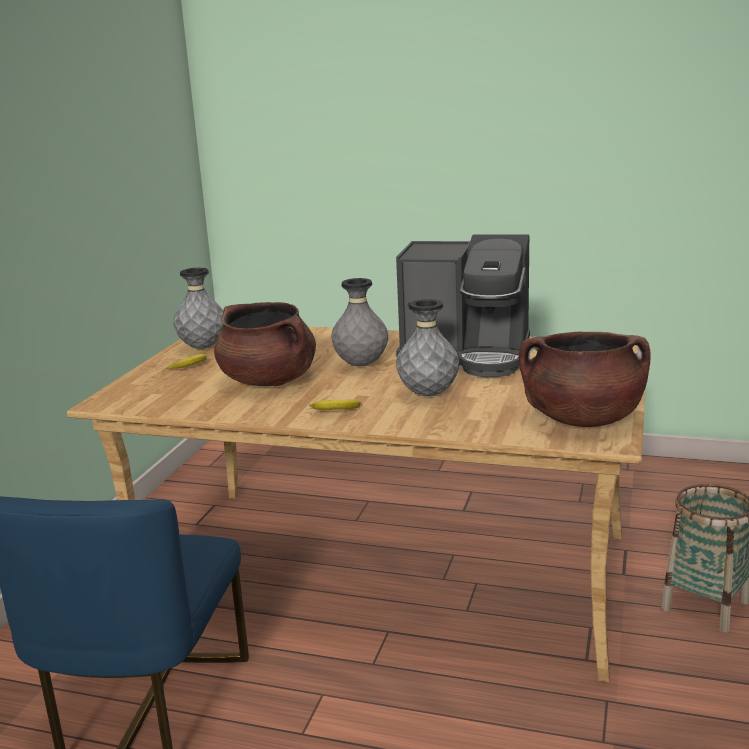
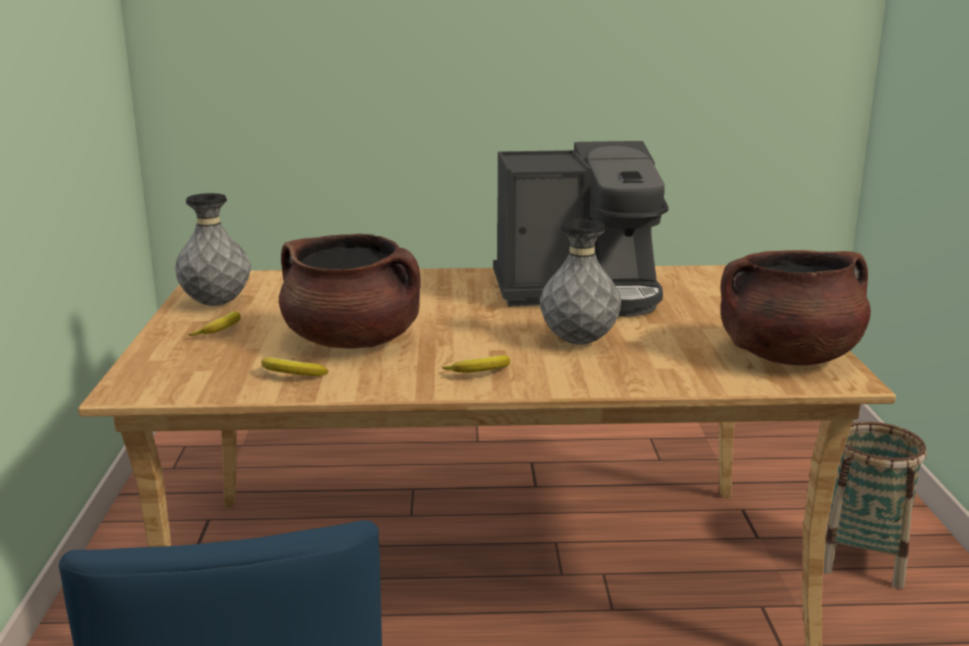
camera: 20 degrees left, 0 degrees up
(208, 401) = (291, 374): none -> banana
(361, 365) = (457, 312): grey vase -> none

